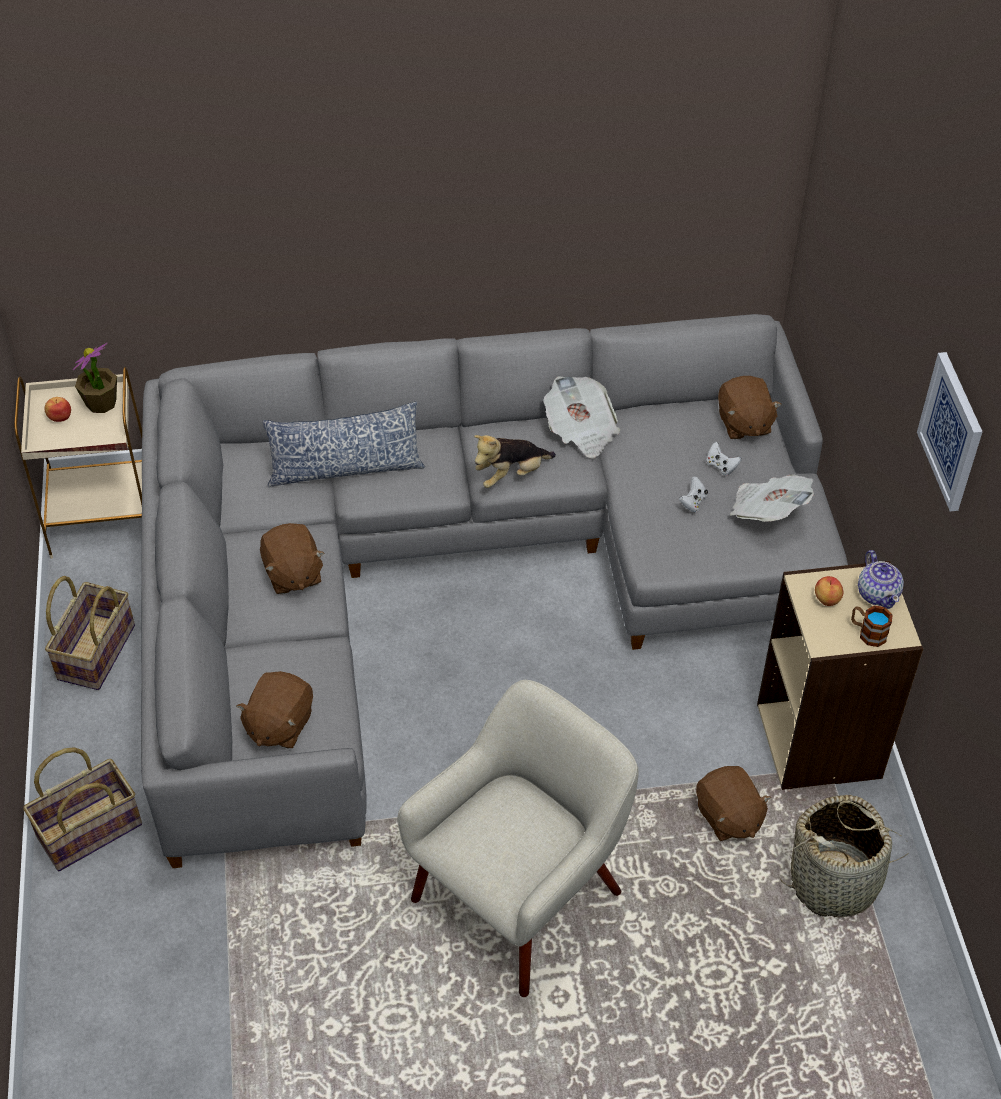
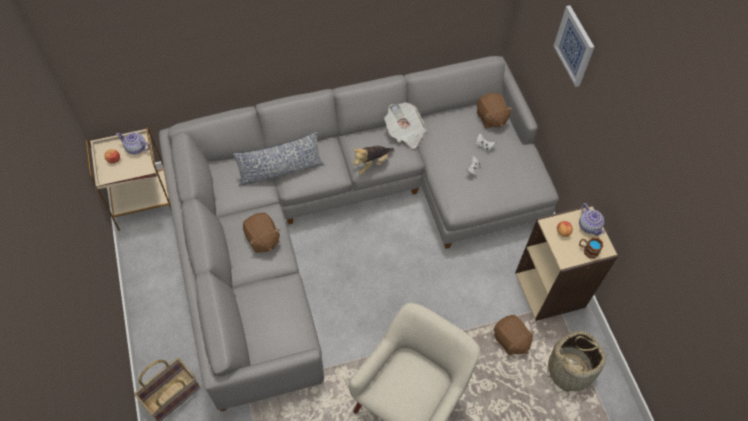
camera: 10 degrees left, 10 degrees up
(95, 651) = (155, 286): basket -> none
(101, 403) = (136, 148): potted plant -> teapot
(279, 724) = (271, 333): brown plush toy -> none
(767, 511) = (513, 170): newspaper -> none
(952, 431) = (641, 149): picture -> picture (574, 46)

